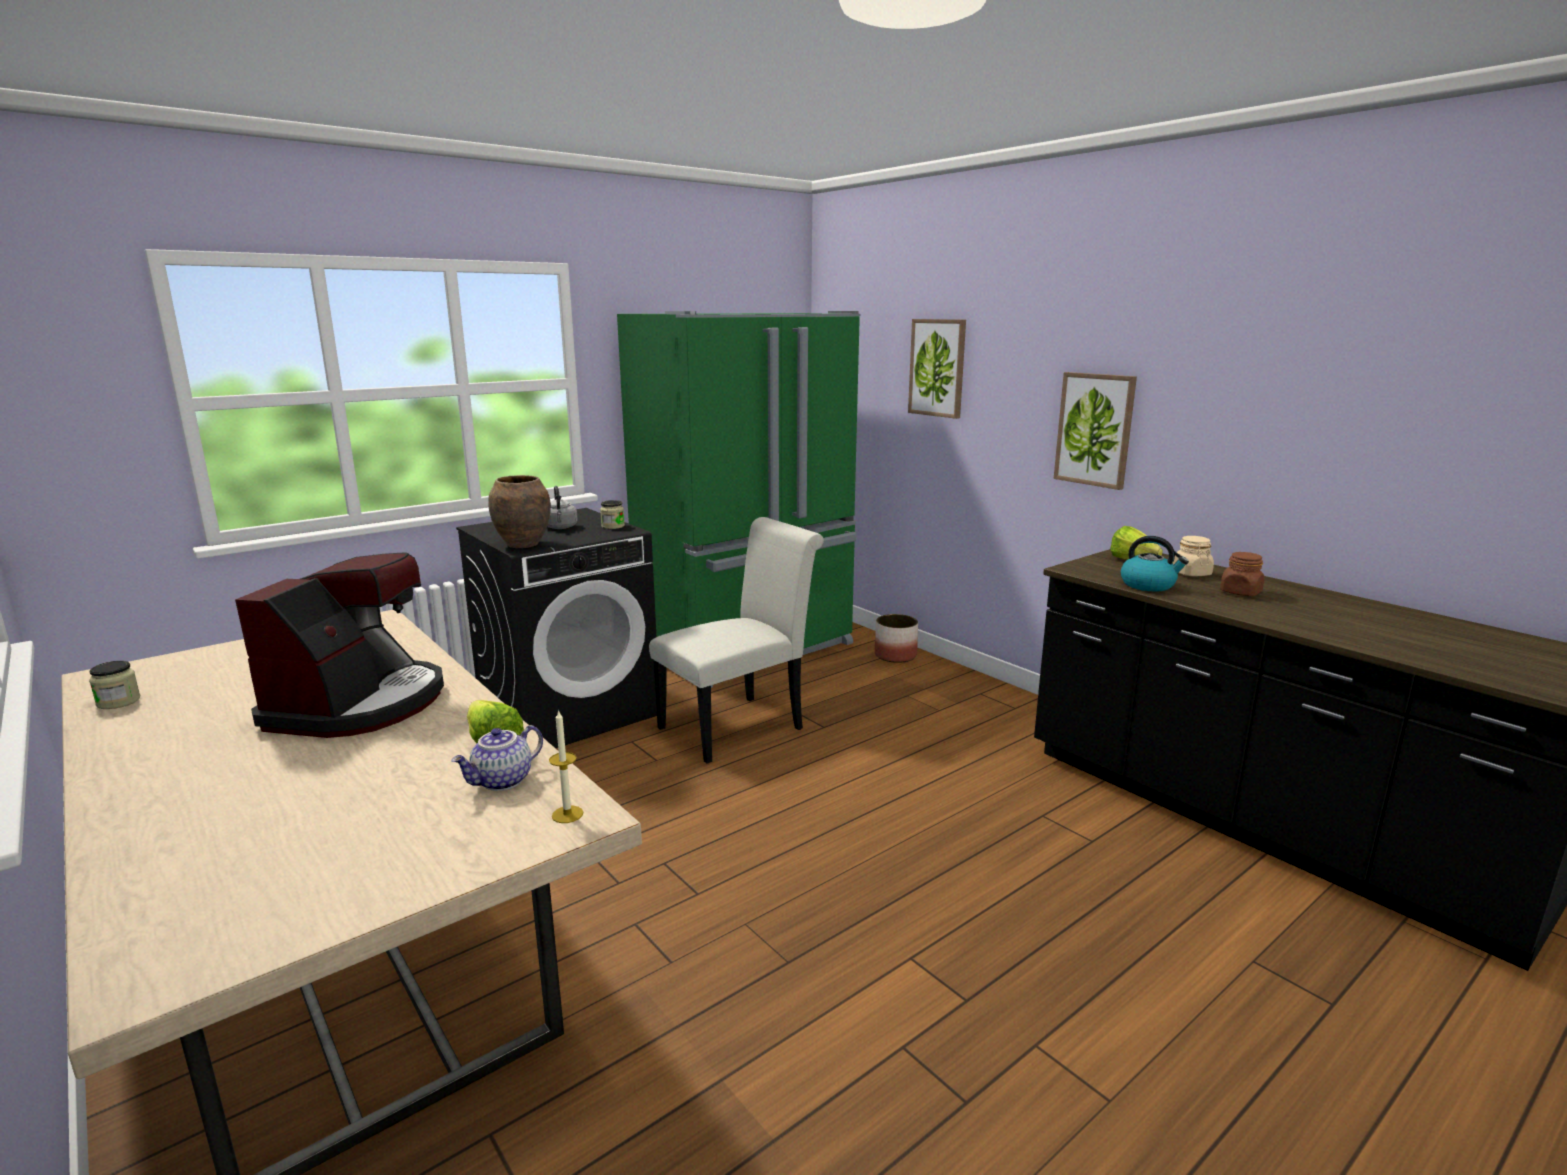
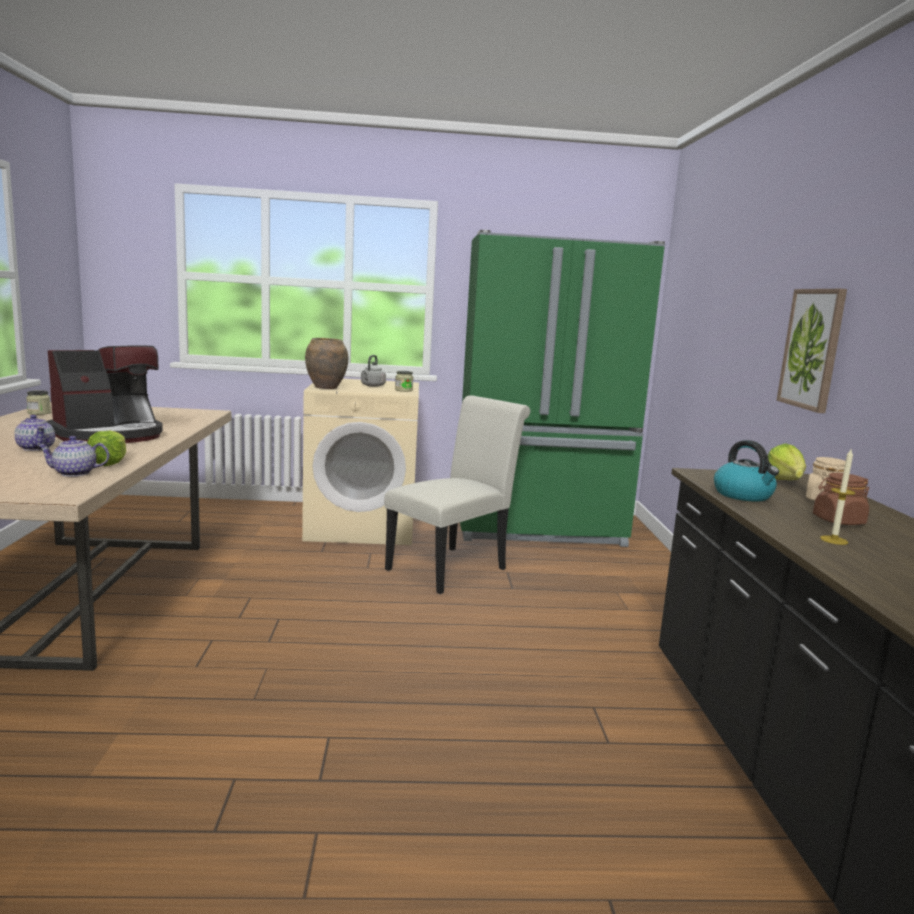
camera: 35 degrees right, 5 degrees down
(321, 764) = (36, 448): none -> teapot
(567, 814) = (59, 491): candle -> candle (834, 540)
(569, 711) = (362, 527): black washing machine -> beige washing machine
(739, 726) = (452, 567): white chair -> white chair turned 45 degrees counterclockwise
(895, 656) = (653, 565): planter -> none
(937, 368) = (724, 294): picture -> none

